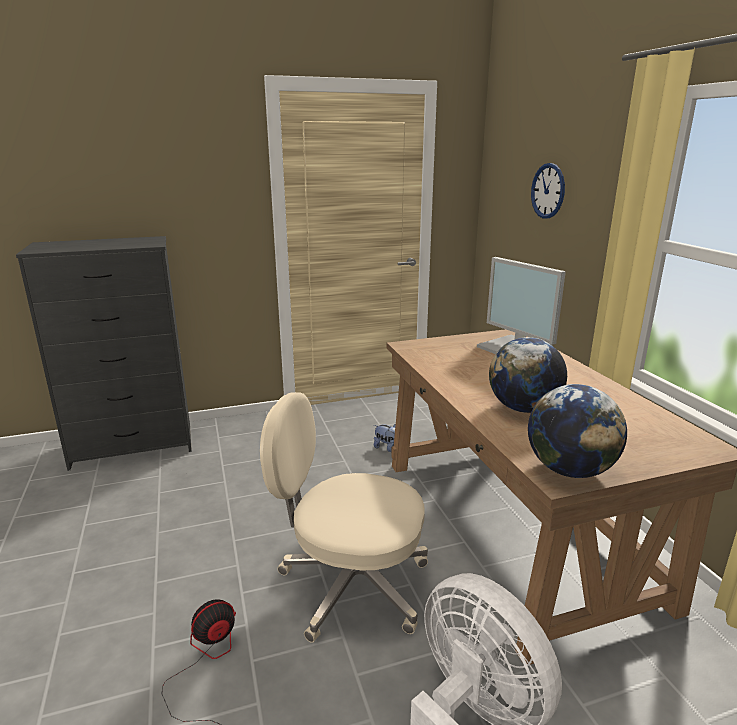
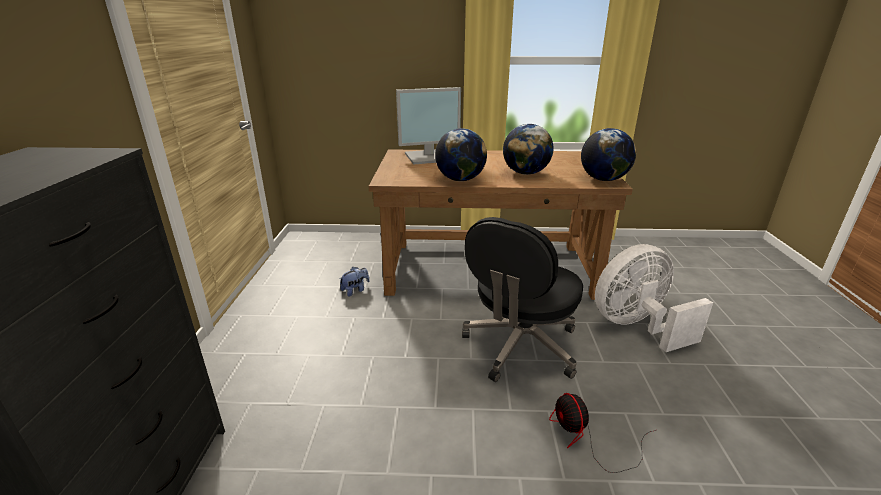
camera: 70 degrees left, 5 degrees up
(351, 584) = (520, 347): beige office chair -> black office chair
(449, 375) = (460, 179): none -> globe
(548, 191) = (369, 35): wall clock -> none

